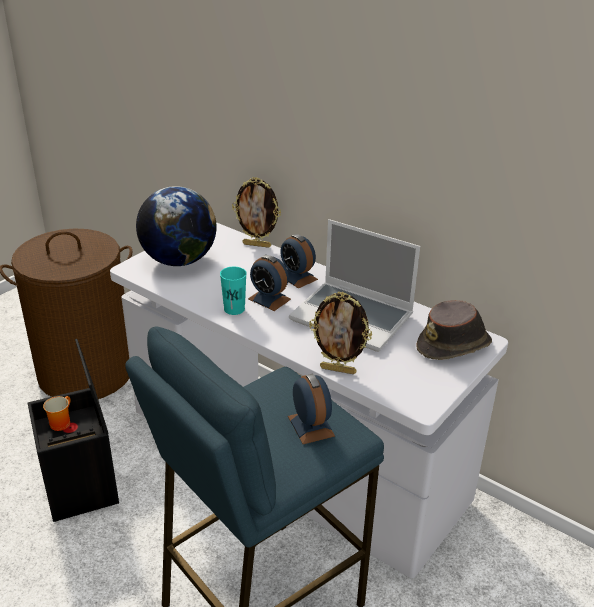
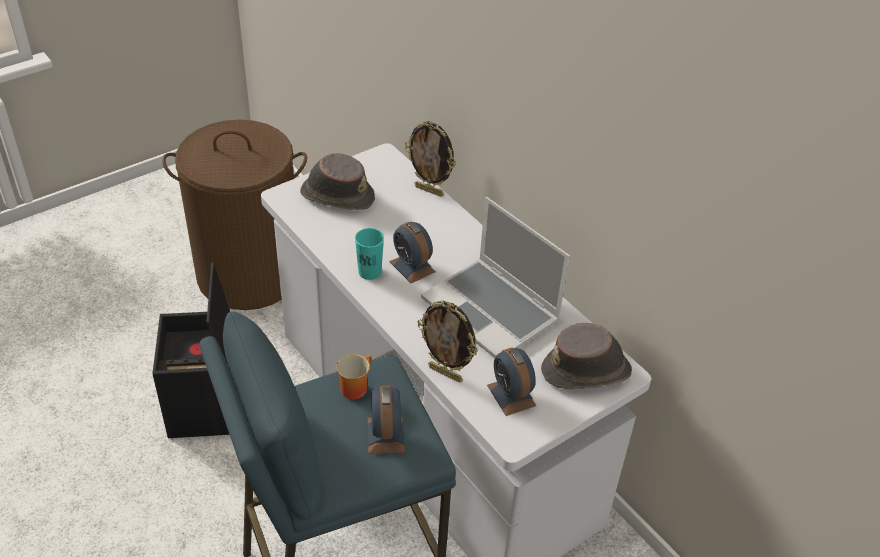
camera: 15 degrees right, 10 degrees up
(60, 422) = (189, 340): mug -> mug (354, 386)
(179, 260) = (337, 195): globe -> brown hat
(297, 277) = (455, 243): alarm clock -> alarm clock (511, 395)

